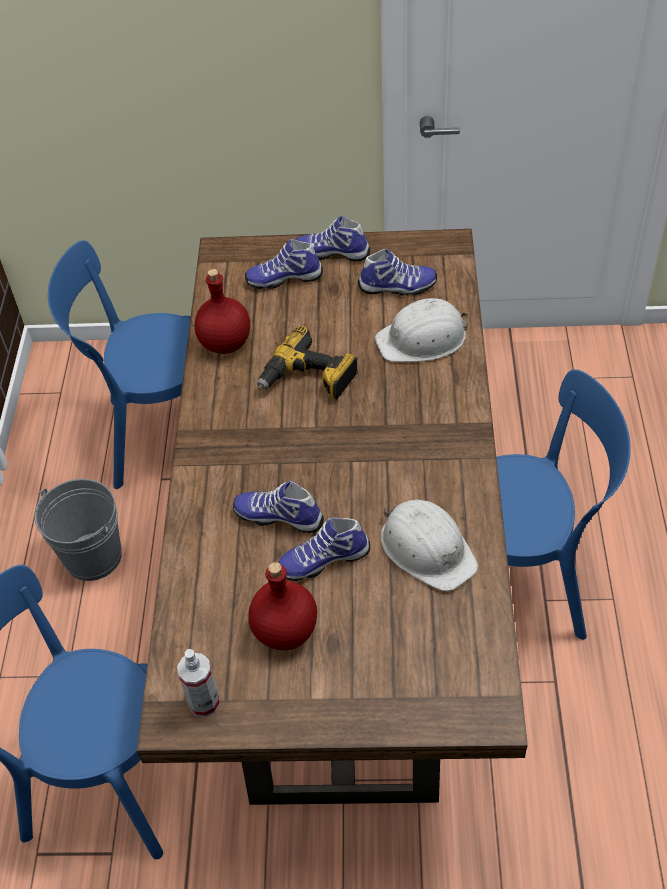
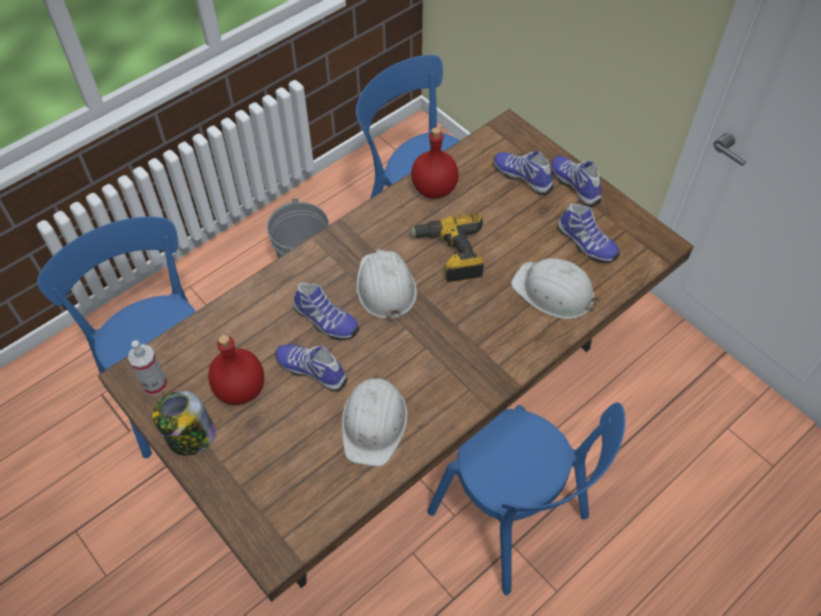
camera: 45 degrees right, 5 degrees up
(279, 515) = (325, 321): shoe -> shoe turned 150 degrees clockwise
(292, 447) = (385, 287): none -> white hard hat
(298, 707) = (190, 437): none -> jar

